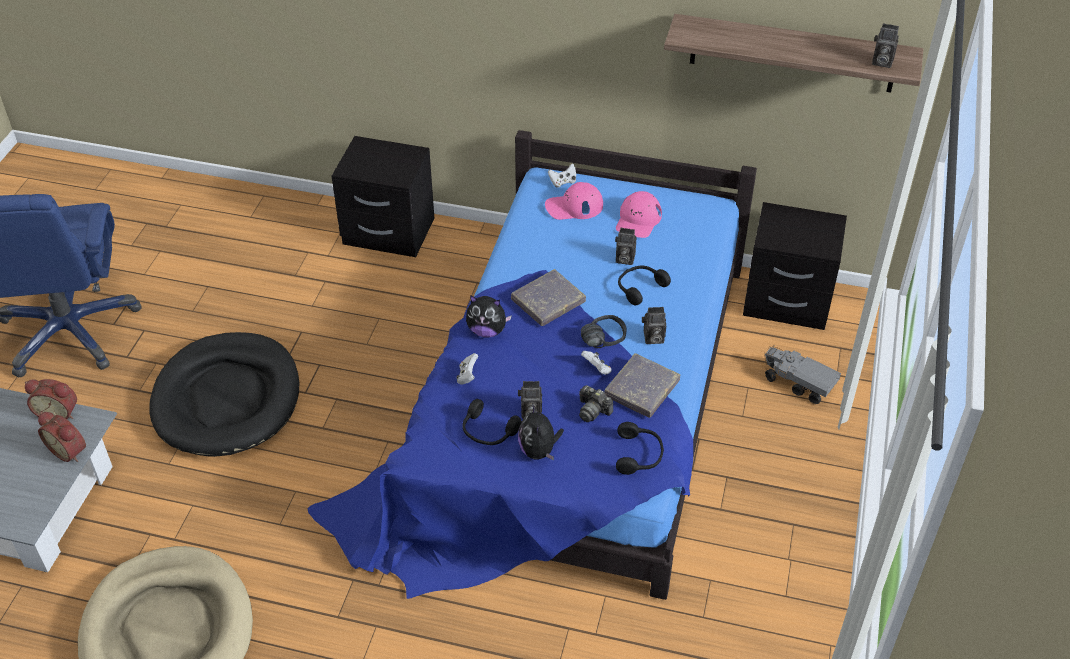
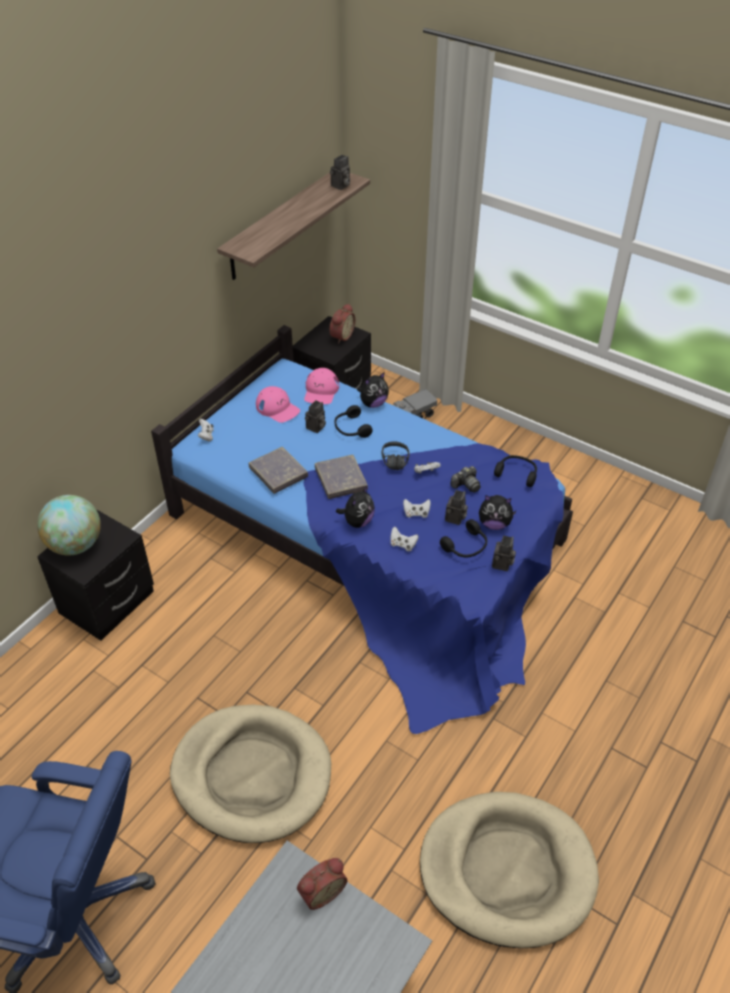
camera: 70 degrees left, 0 degrees up
(59, 412) = (263, 896): alarm clock -> alarm clock (341, 336)
(227, 399) = (252, 775): black dog bed -> beige dog bed
(377, 152) = (75, 545): none -> globe
(522, 376) = (416, 513): none -> white game controller
(574, 206) = (240, 437): pink cap -> pink cap (321, 391)
(641, 389) = (455, 455): grey book -> grey book (278, 473)
(652, 338) = (405, 437): camera -> camera (502, 565)
(697, 295) = (373, 403): none -> plush toy

